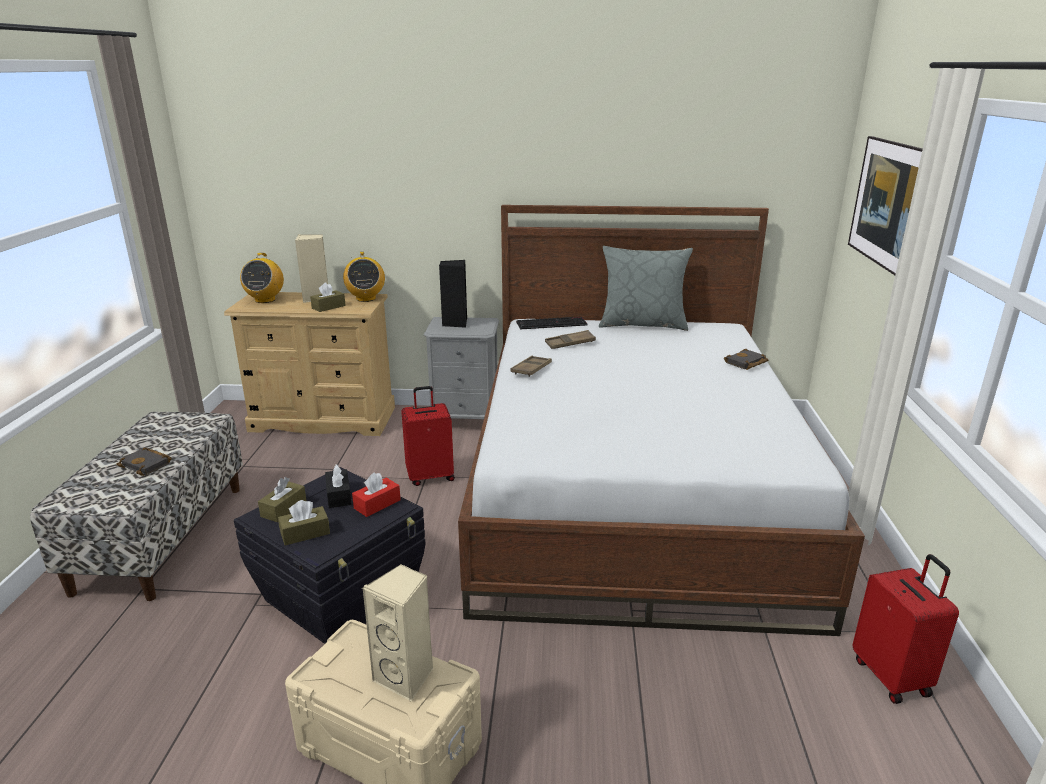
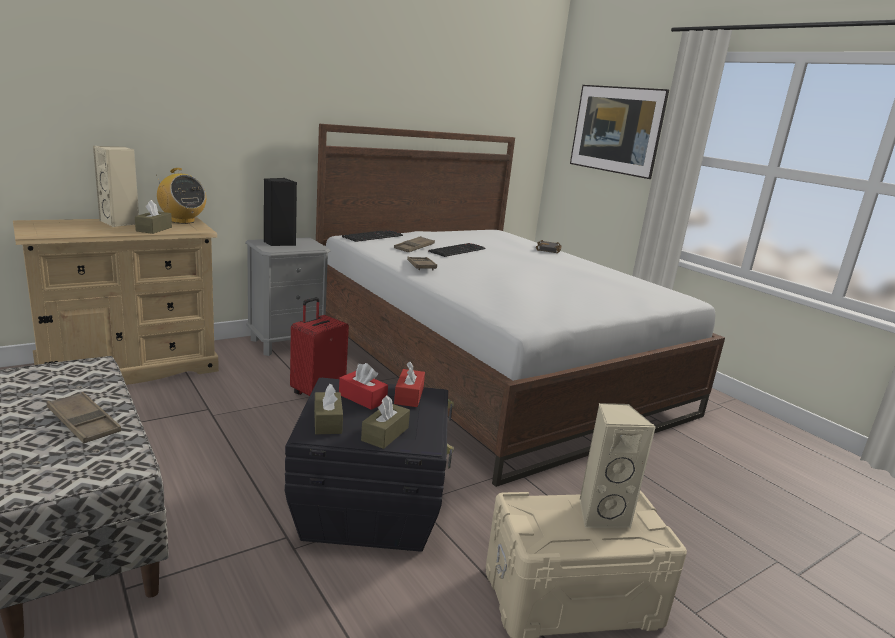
camera: 40 degrees left, 5 degrees down
(147, 464) = (84, 423): black book -> brown tray
(265, 300) = (53, 227): radio -> none
(339, 495) = (362, 398): black tissue box -> red tissue box
(616, 351) = (457, 250): none -> keyboard
(642, 324) = (440, 233): grey pillow -> none
(892, 676) = (748, 428): red suitcase -> none

